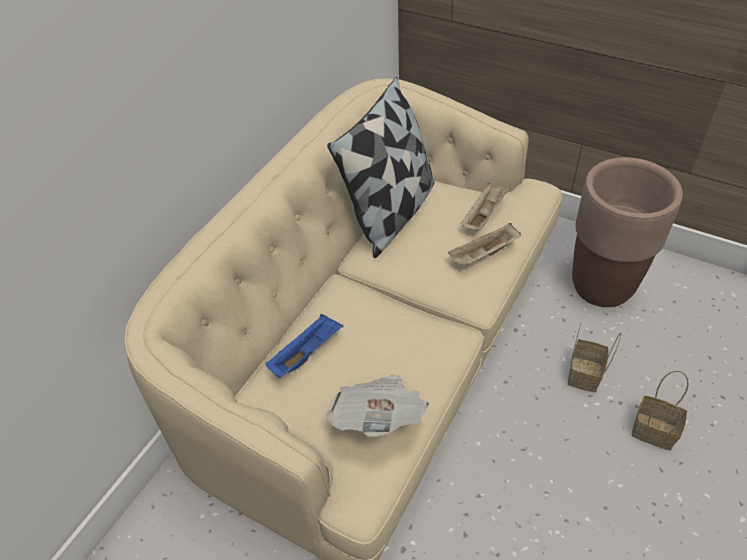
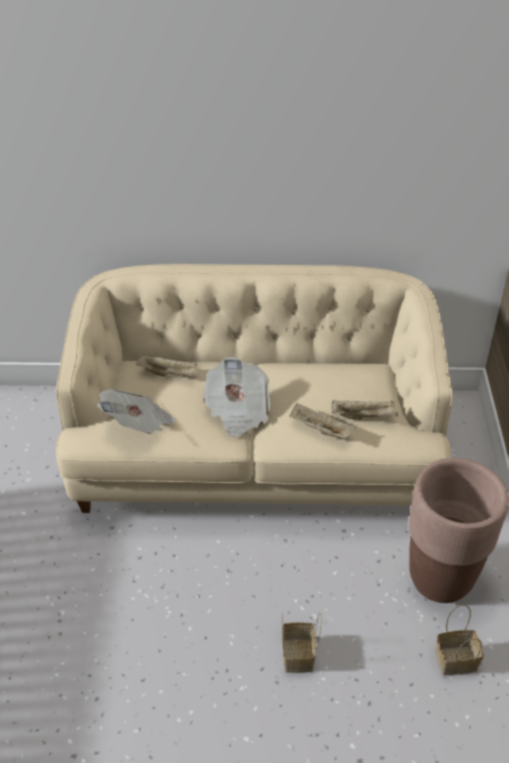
camera: 60 degrees right, 5 degrees down
(306, 353) = (169, 374): blue tray -> beige tray
(391, 213) = (329, 367): pillow -> none
(409, 313) = (237, 411): none -> newspaper
(585, 375) = (326, 592): basket -> basket (454, 661)

